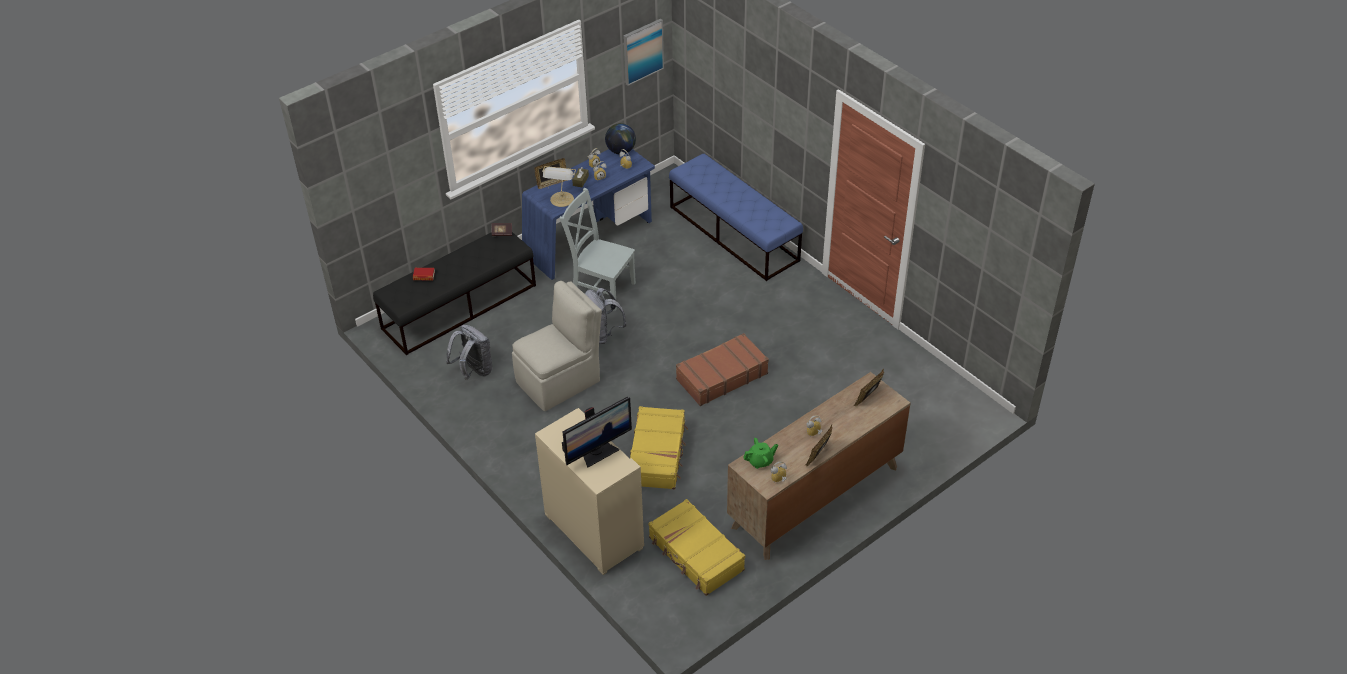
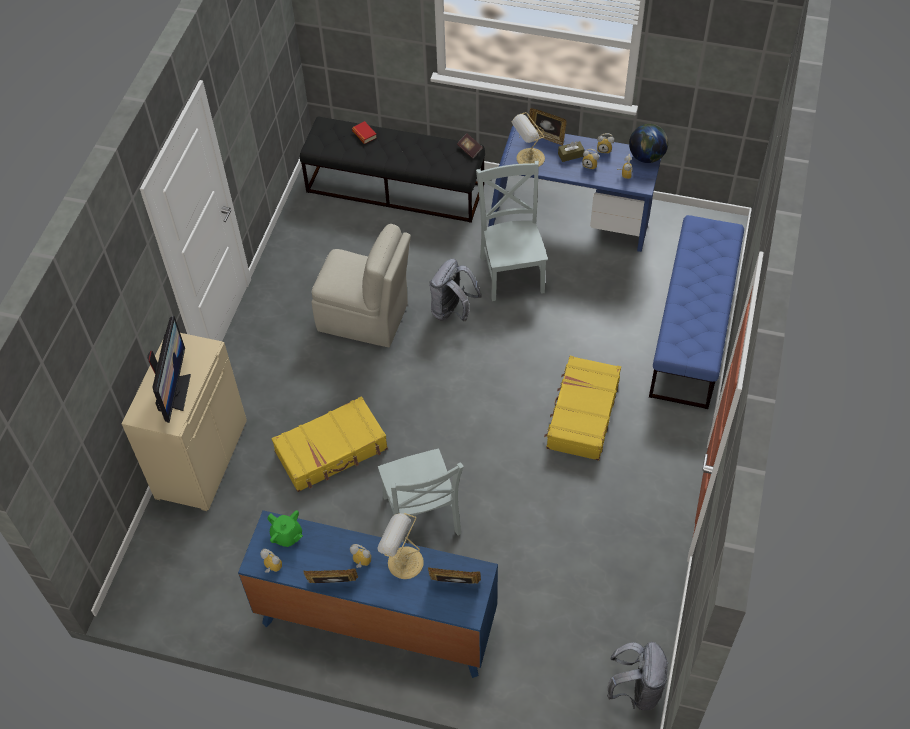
camera: 55 degrees right, 10 degrees up
(474, 371) = (326, 249): grey backpack -> grey backpack (636, 689)
(598, 452) = (175, 392): monitor -> monitor turned 105 degrees counterclockwise
(642, 51) = (733, 67): picture -> none
(695, 554) = (229, 559): yellow suitcase -> yellow suitcase (582, 414)
(721, 376) = (477, 440): brown suitcase -> none
(756, 435) = (422, 518): none -> grey chair
(815, 497) = (376, 621): brown dresser -> blue dresser
(831, 413) = (403, 562): none -> table lamp

